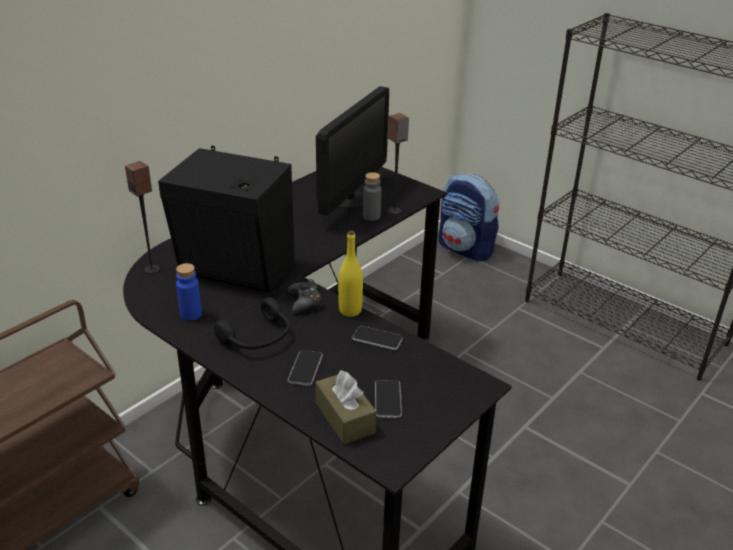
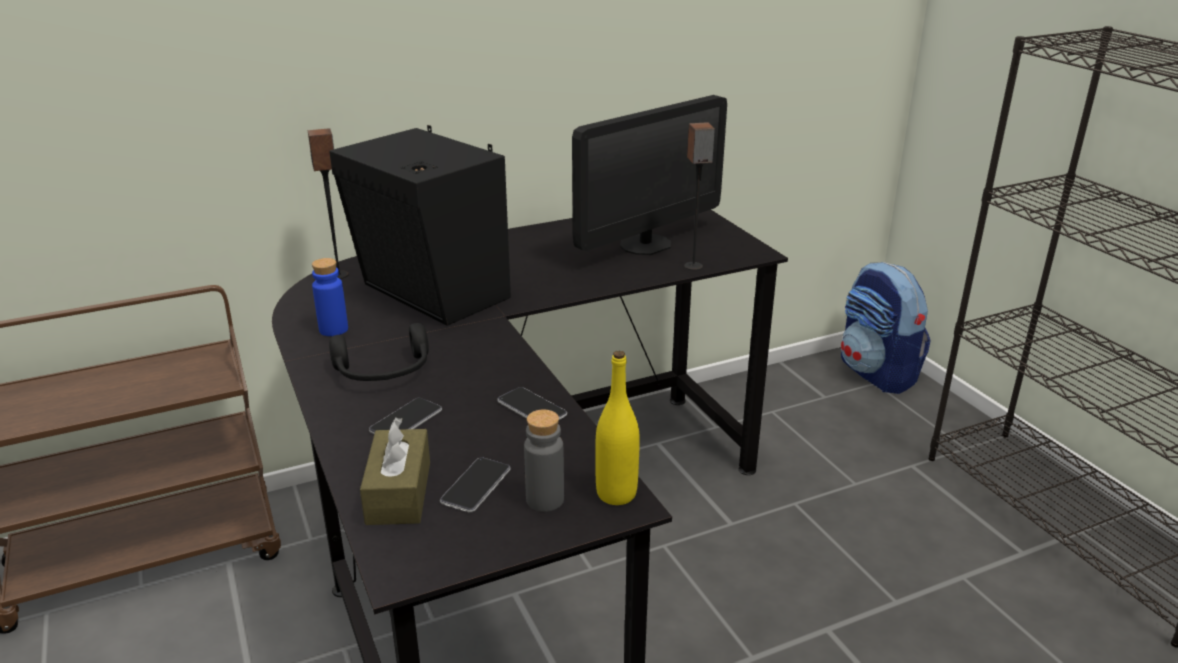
camera: 25 degrees right, 5 degrees down
(305, 302) = (480, 345): black game controller -> none
(350, 310) = (527, 367): yellow bottle -> yellow bottle (616, 494)
(371, 216) = (656, 267): grey bottle -> grey bottle (545, 500)

